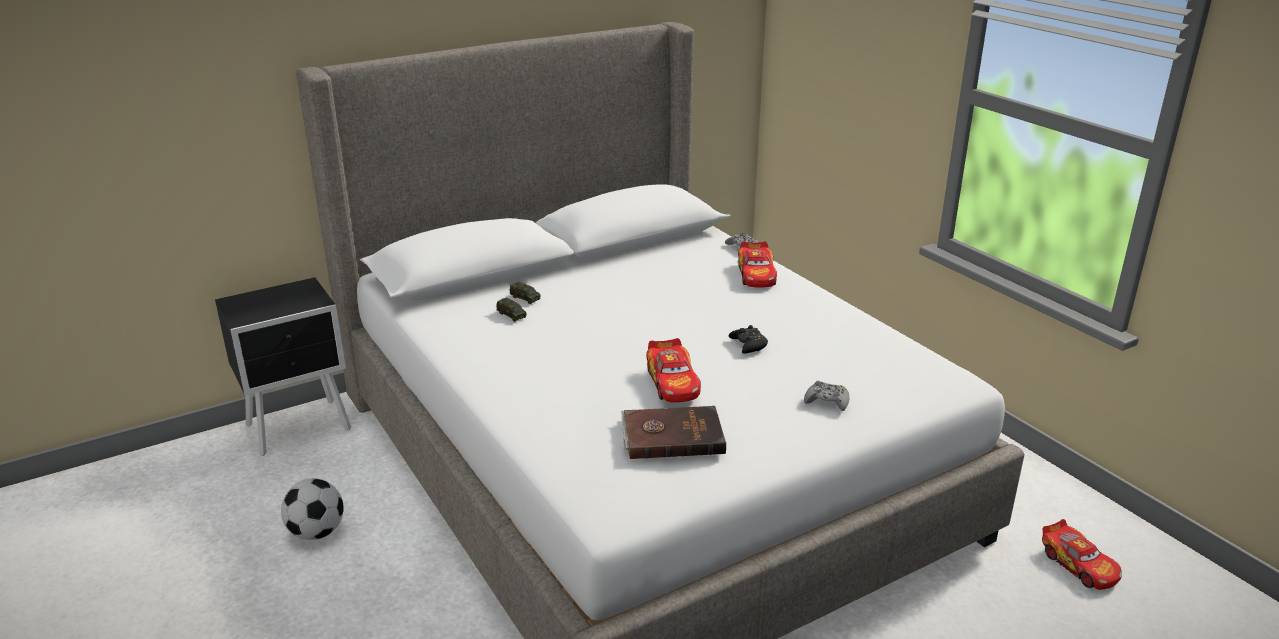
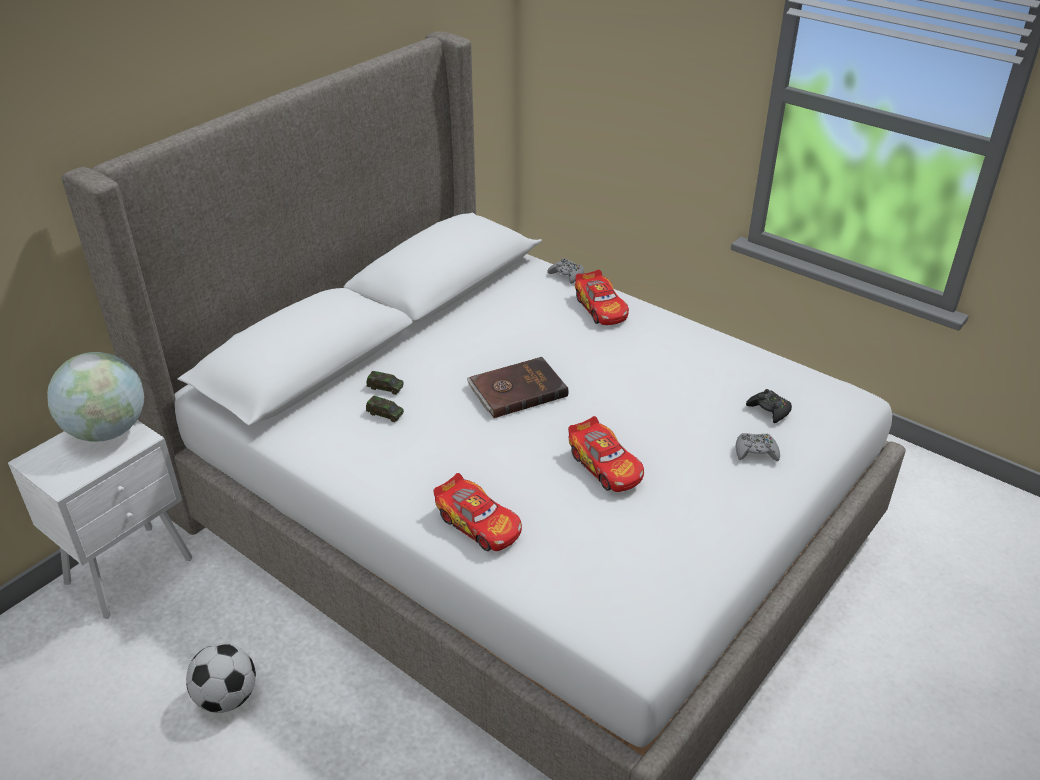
camera: 20 degrees left, 10 degrees up
(298, 293) = (108, 431): none -> globe
(301, 428) = (133, 571): black nightstand -> white nightstand
(672, 435) = (644, 533): brown book -> brown book (517, 390)
(748, 345) = (644, 399): black game controller -> black game controller (769, 410)
(1079, 565) = (945, 529): toy car -> toy car (479, 523)

